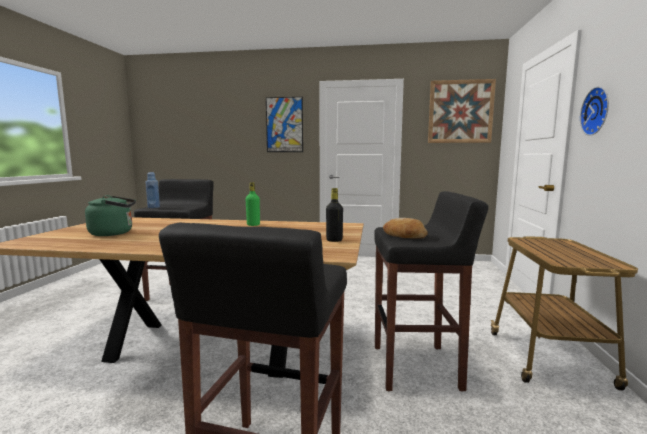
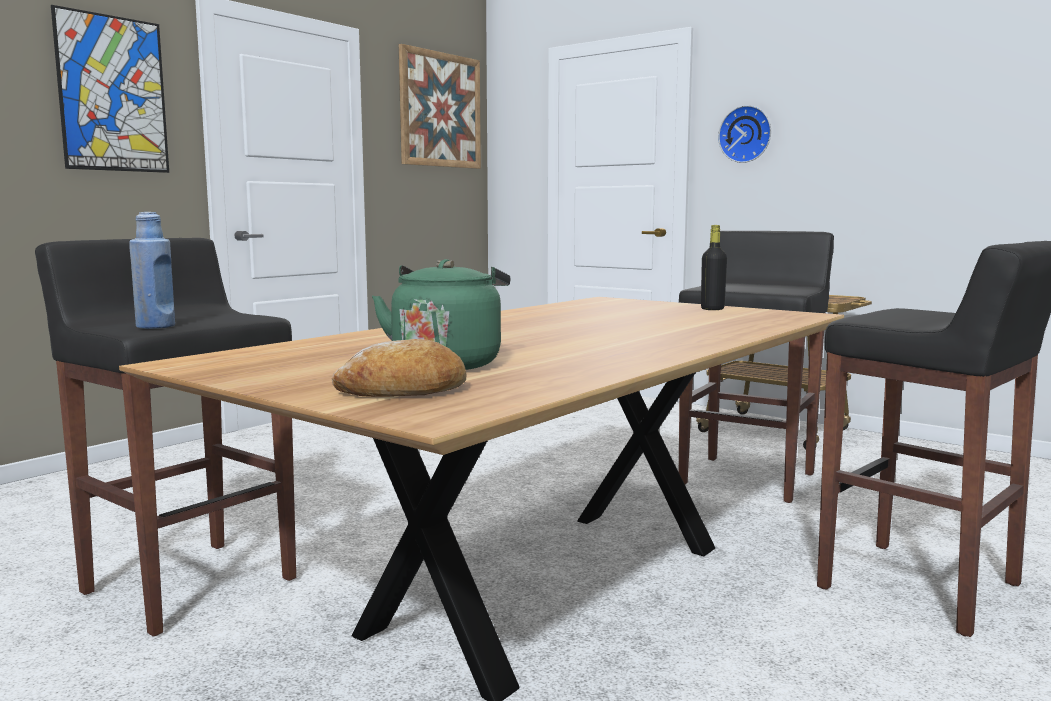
camera: 60 degrees left, 0 degrees up
(253, 225) = (521, 317): green bottle -> none
(404, 236) = (763, 289): bread -> bread (404, 391)

